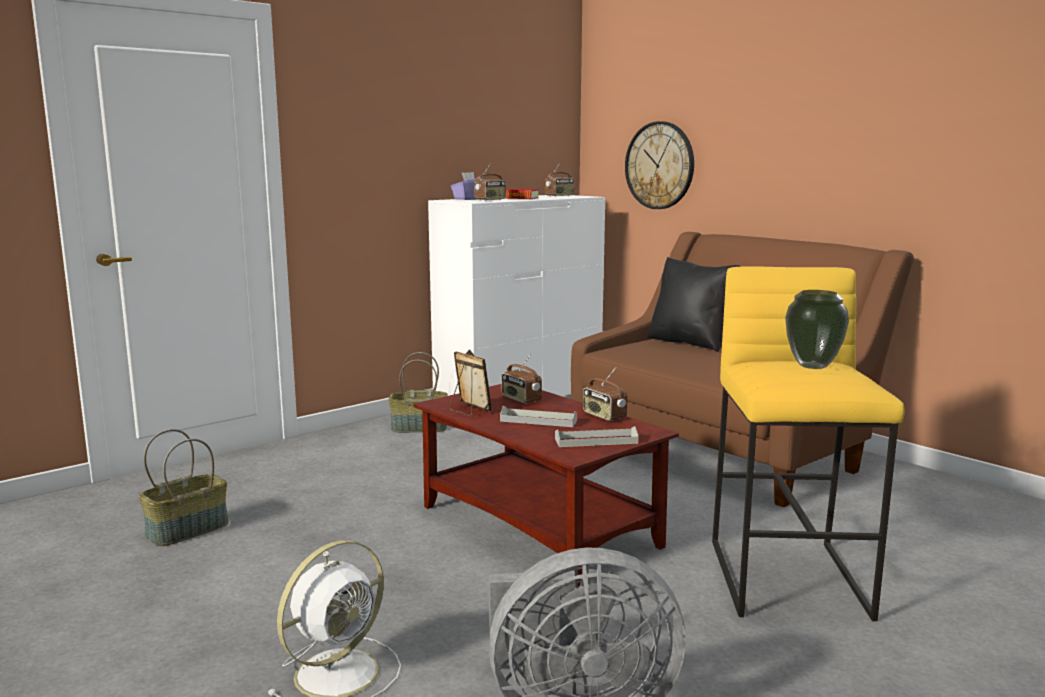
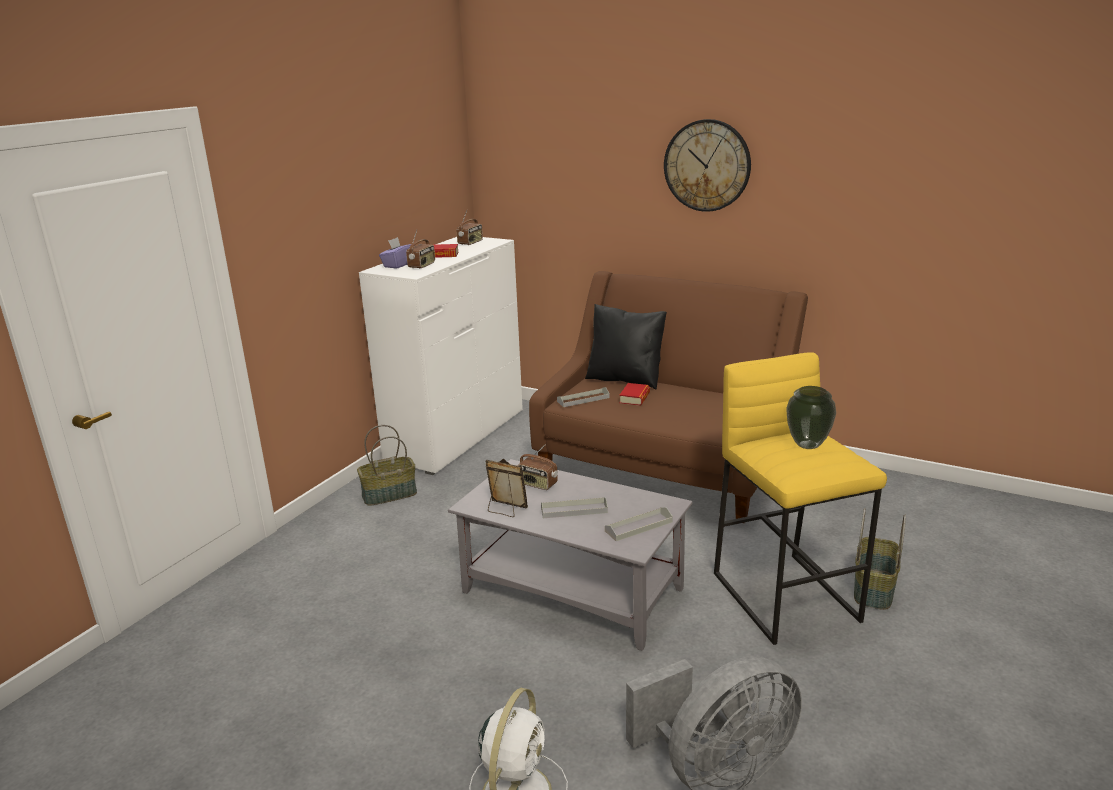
camera: 20 degrees left, 10 degrees up
(188, 529) = (259, 676): basket -> basket (872, 588)
(540, 526) = (574, 590): brown coffee table -> grey coffee table
(603, 416) = (621, 492): radio -> none
(629, 350) = (583, 399): none -> grey tray
(659, 165) = (562, 207): wall clock -> wall clock (707, 165)
(687, 355) = (634, 398): none -> book

